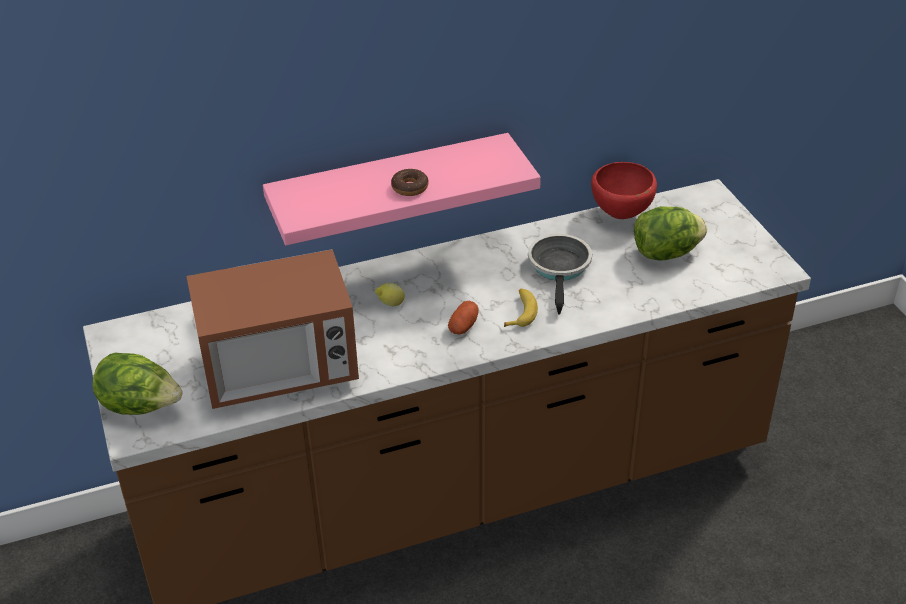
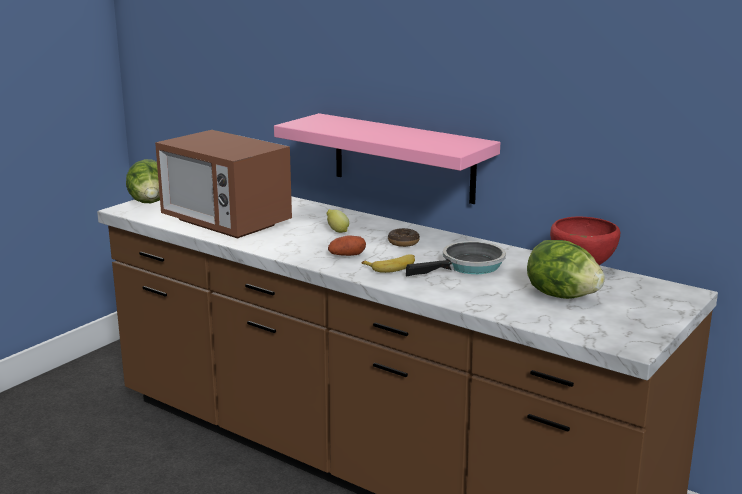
camera: 55 degrees right, 20 degrees down
(410, 187) = (377, 135): donut -> donut (403, 242)

